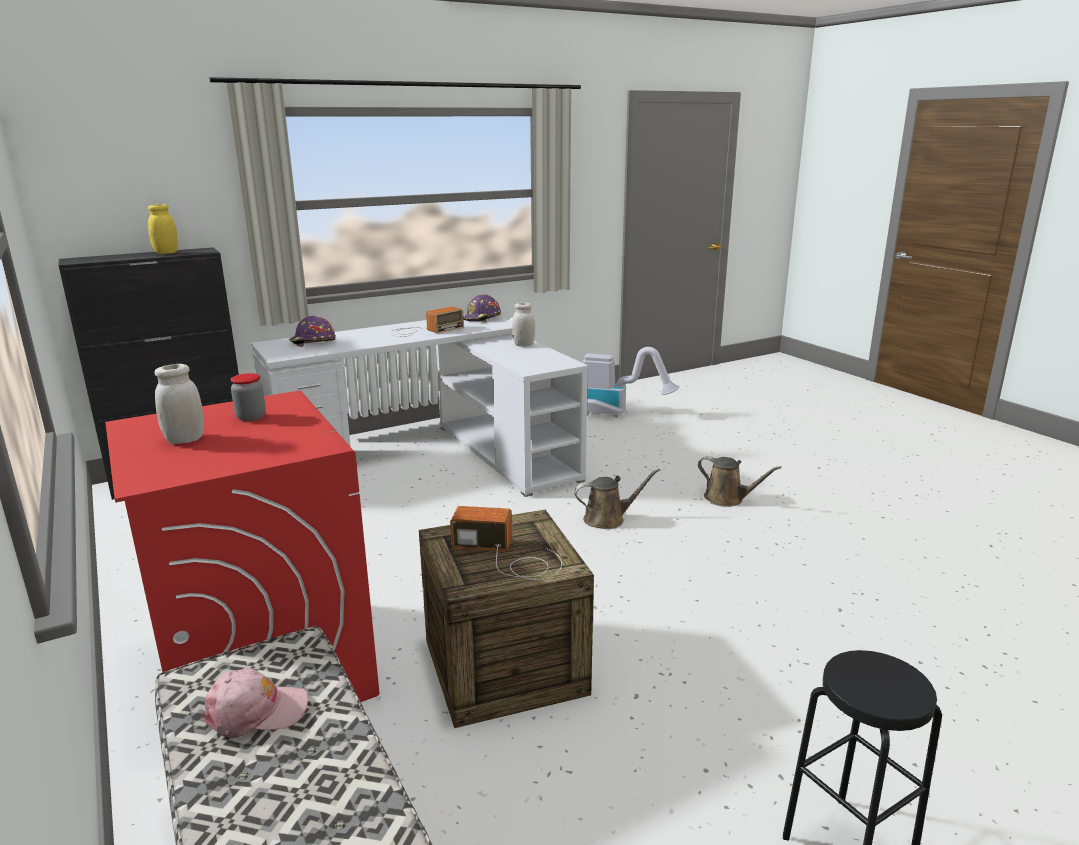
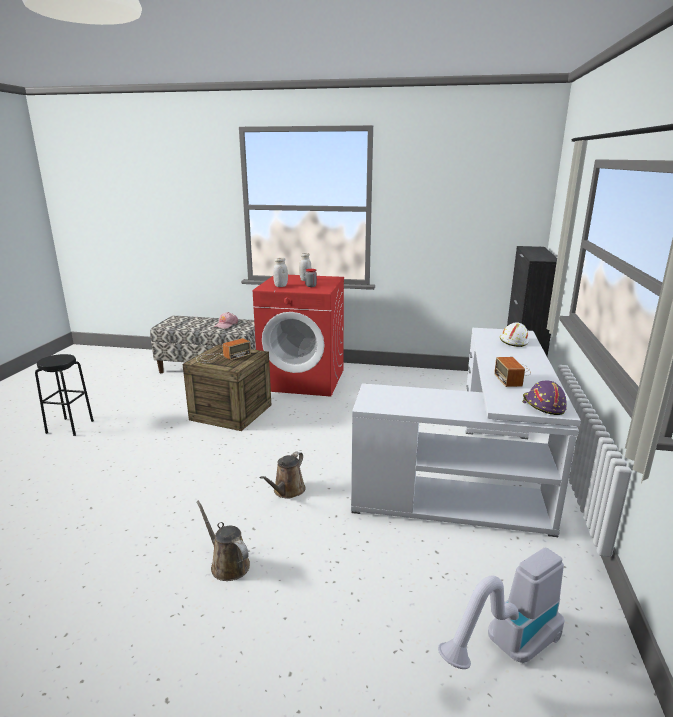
camera: 130 degrees right, 0 degrees up
(166, 253) = (540, 255): yellow jar -> none
(312, 342) = (513, 341): purple hard hat -> white hard hat
(523, 345) = (447, 409): white jar -> white jar (280, 286)
(727, 499) = (227, 564): brown watering can -> brown watering can turned 60 degrees clockwise

